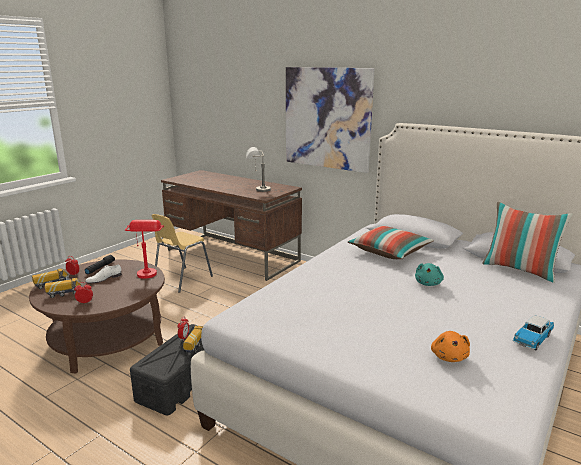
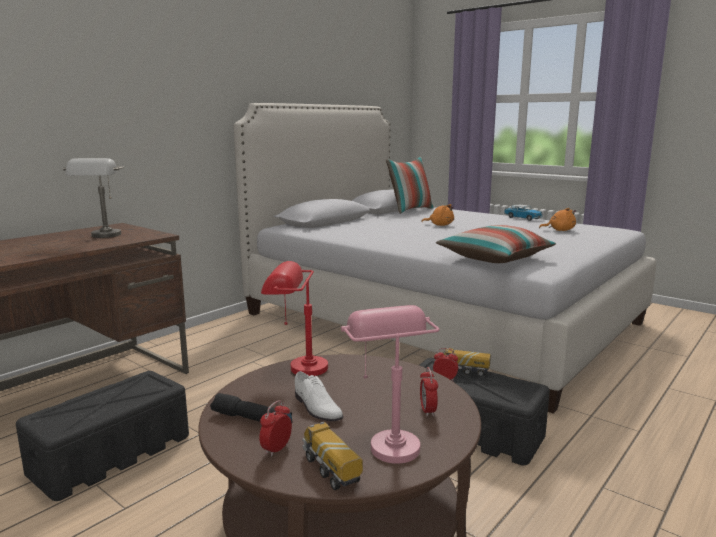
camera: 85 degrees left, 5 degrees down
(65, 293) = (387, 440): toy truck -> pink table lamp
(182, 279) = (110, 455): yellow chair -> black storage box
(327, 118) = (147, 104): picture -> none
(389, 252) = (364, 228): pillow -> pillow (494, 258)
(428, 283) = (440, 225): turquoise plush toy -> orange plush toy

